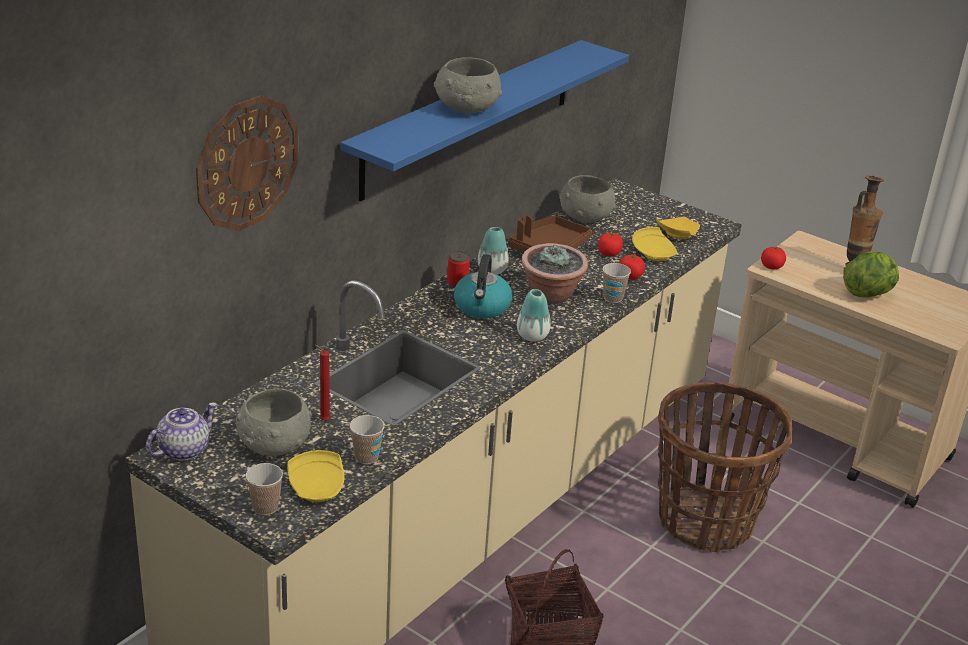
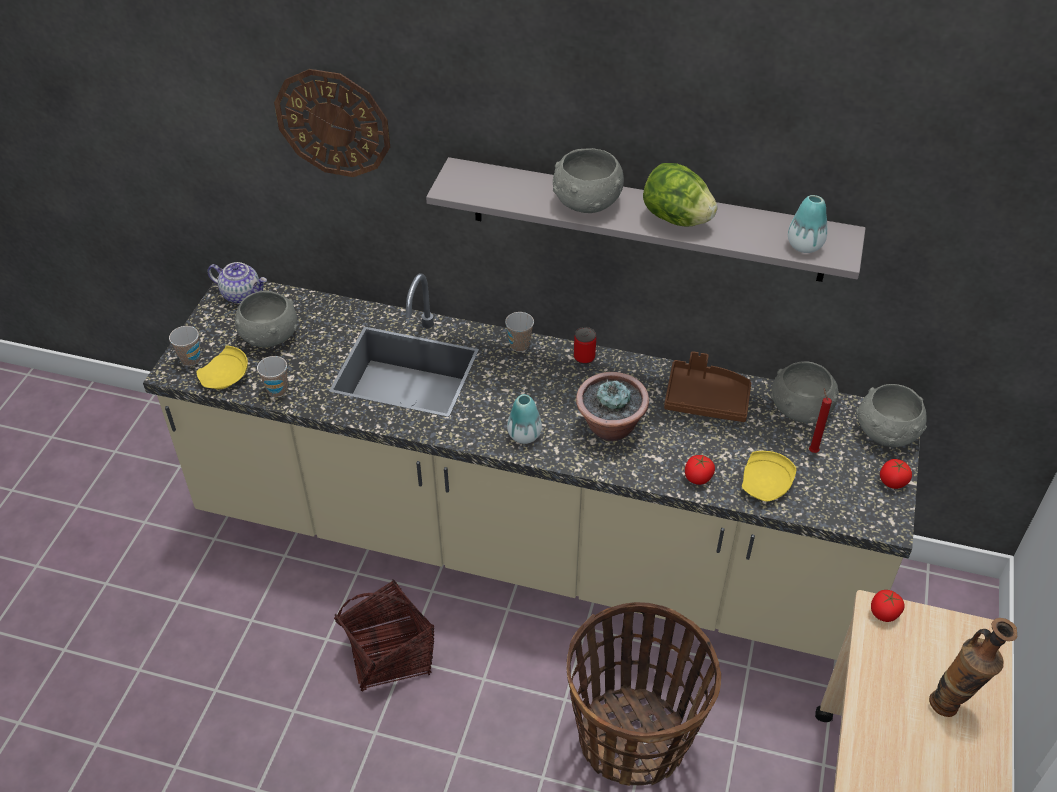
camera: 70 degrees right, 15 degrees up
(323, 420) = (315, 349): red candle -> red candle (812, 450)
(470, 117) = (647, 220): blue shelf -> grey shelf
(482, 307) = (552, 386): kettle -> none
(492, 270) = (627, 373): vase -> vase (804, 245)
(609, 253) = (734, 448): tomato -> tomato (892, 481)
(613, 298) = (640, 475): cup -> cup (519, 345)
(630, 196) = (886, 433): none -> grey bowl
(676, 234) = (828, 494): yellow plate -> none
(868, 293) = (900, 730): lettuce -> lettuce (676, 219)

